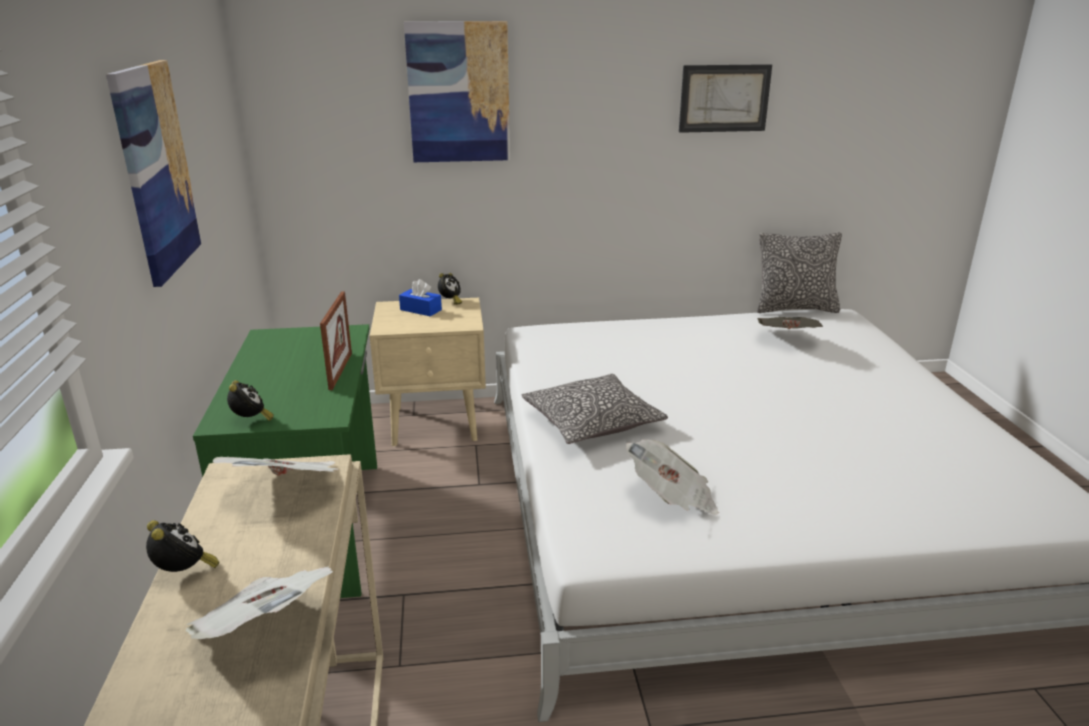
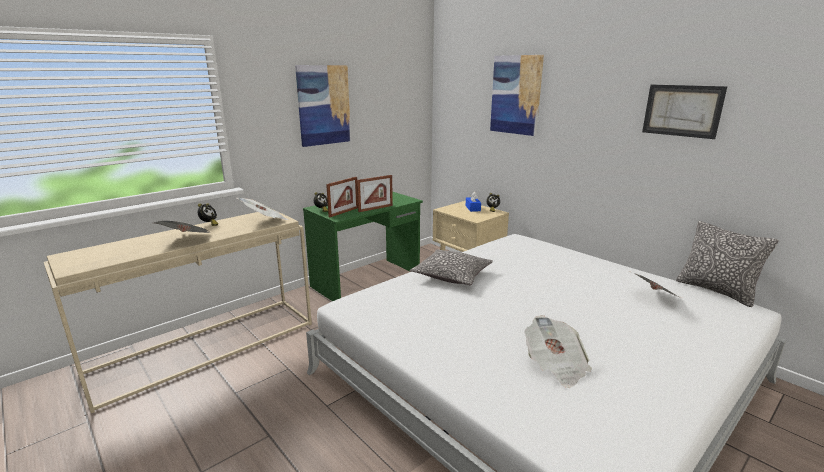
camera: 55 degrees right, 5 degrees down
(306, 403) = (343, 212): none -> picture frame
(672, 498) = (409, 312): newspaper -> newspaper (555, 365)

